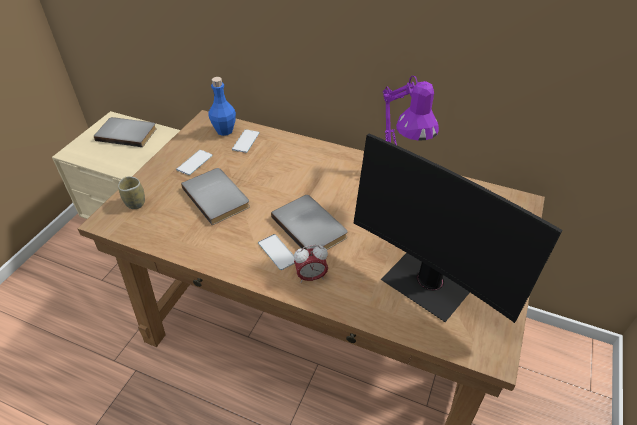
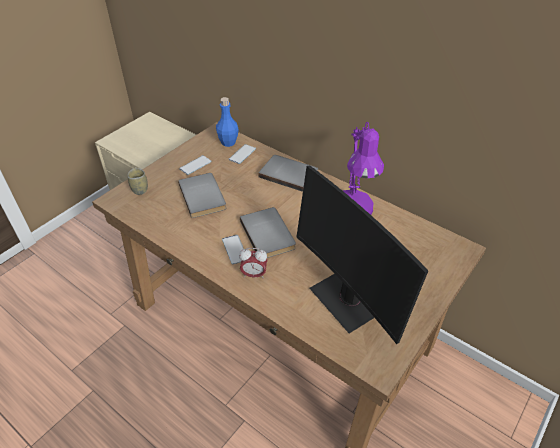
camera: 15 degrees right, 0 degrees up
(127, 133) = (157, 132): grey book -> grey book (289, 174)

